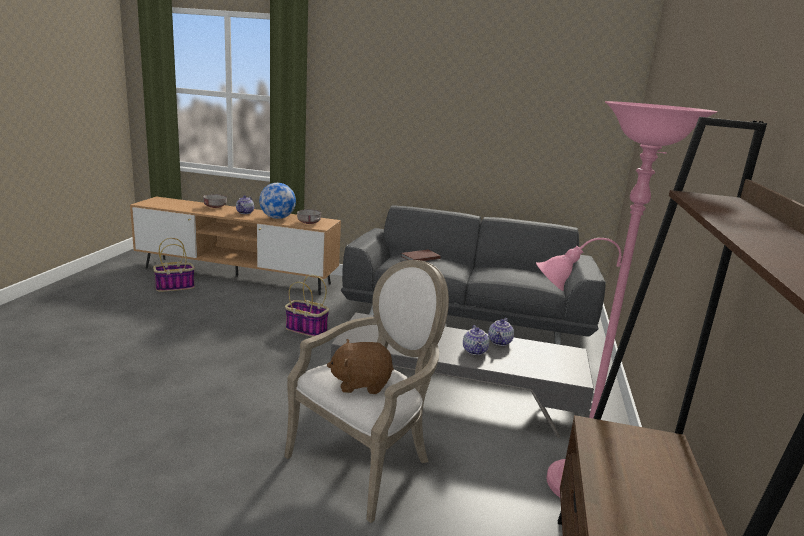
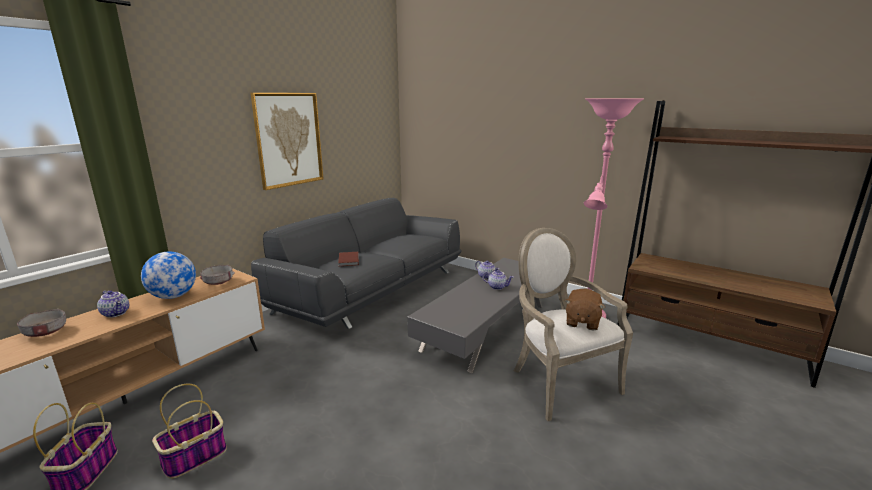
camera: 65 degrees left, 0 degrees up
(305, 329) = (331, 373): basket -> basket (194, 458)
(445, 123) = (289, 139): none -> picture

